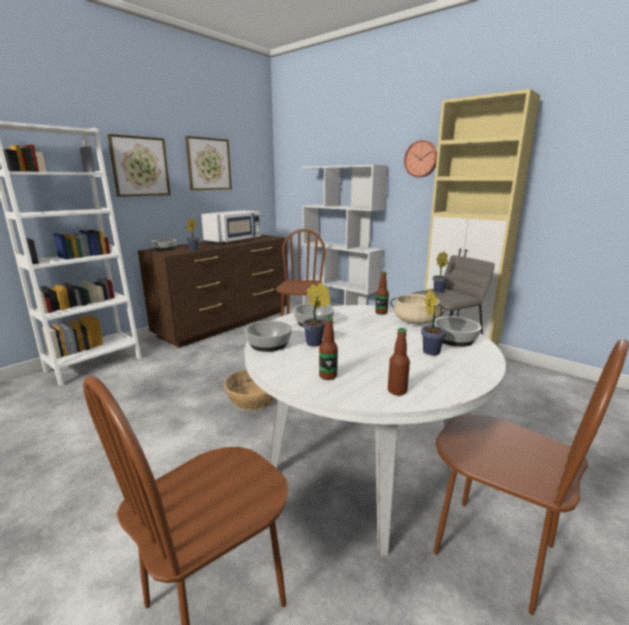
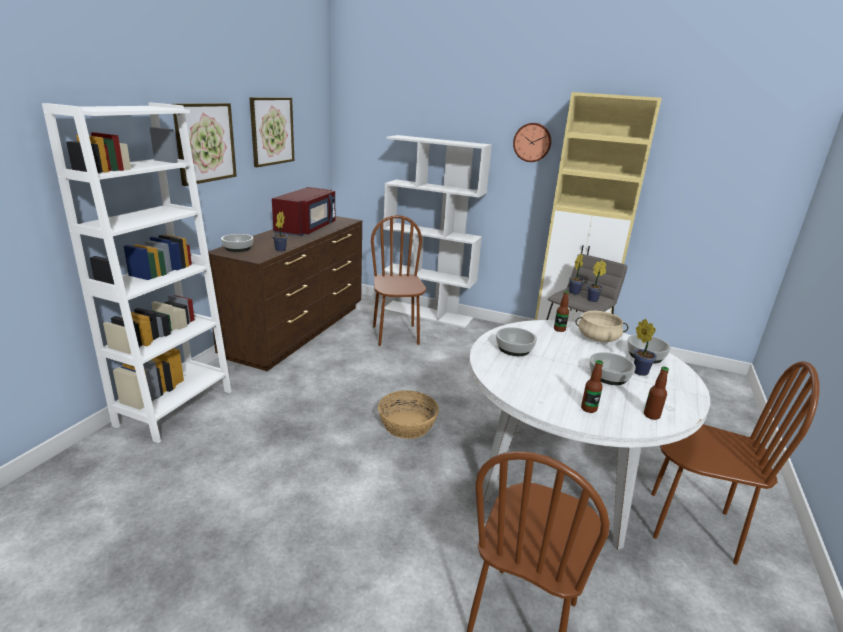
camera: 20 degrees left, 5 degrees up
(234, 241) = (307, 229): white microwave -> red microwave
(268, 344) = (502, 380): bowl -> bowl (608, 376)
(316, 343) = (542, 374): potted plant -> potted plant (593, 300)

